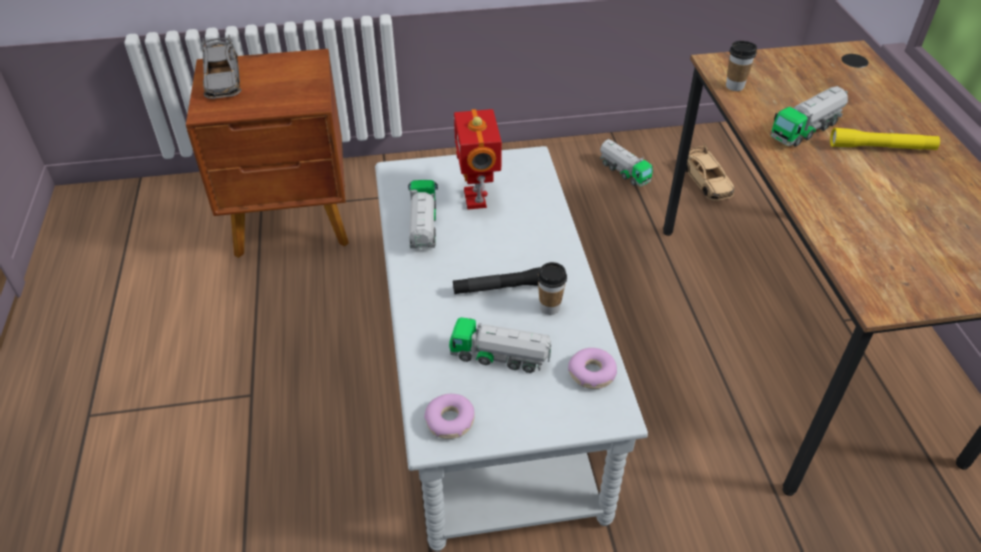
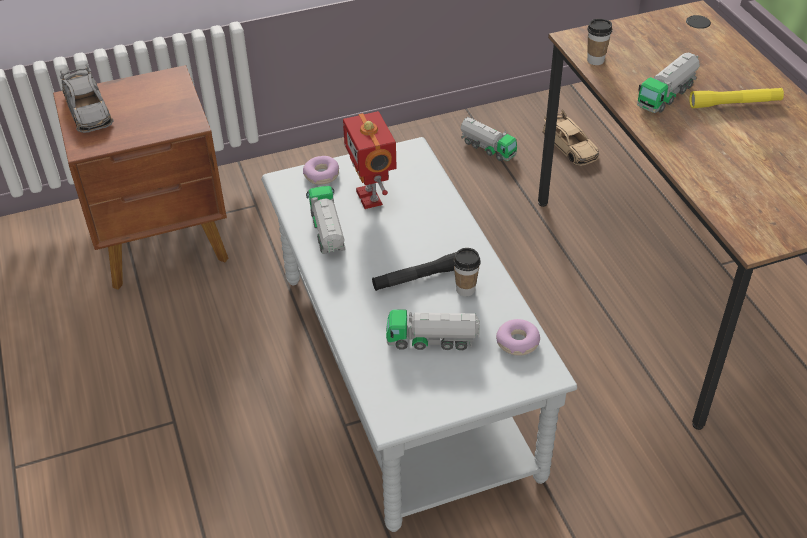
camera: 10 degrees left, 0 degrees up
(450, 421) = (403, 403): donut -> donut (322, 175)

